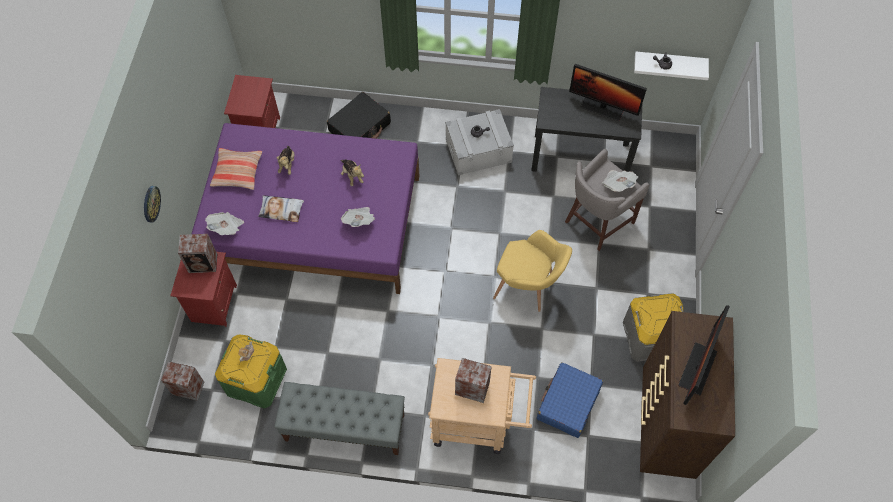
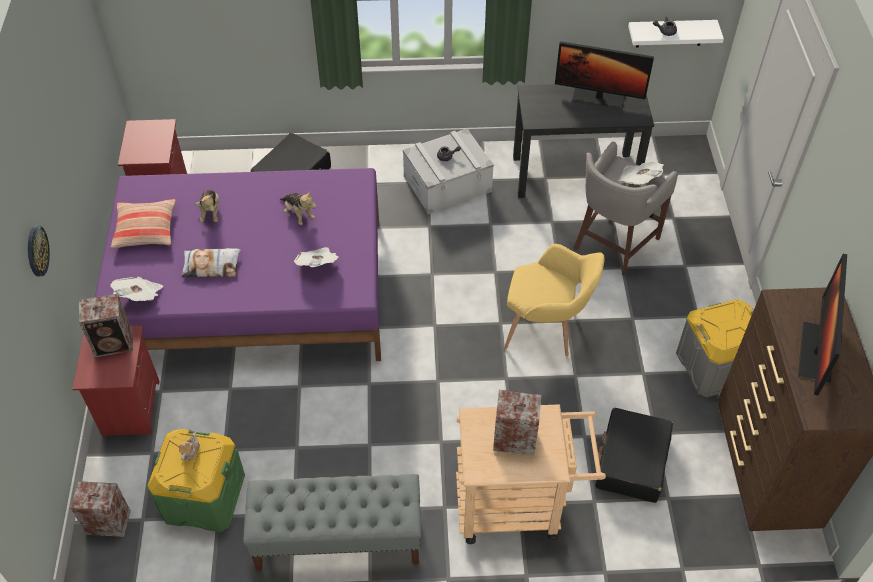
camera: 10 degrees left, 10 degrees down
(568, 403) = (631, 462): blue suitcase -> black suitcase

